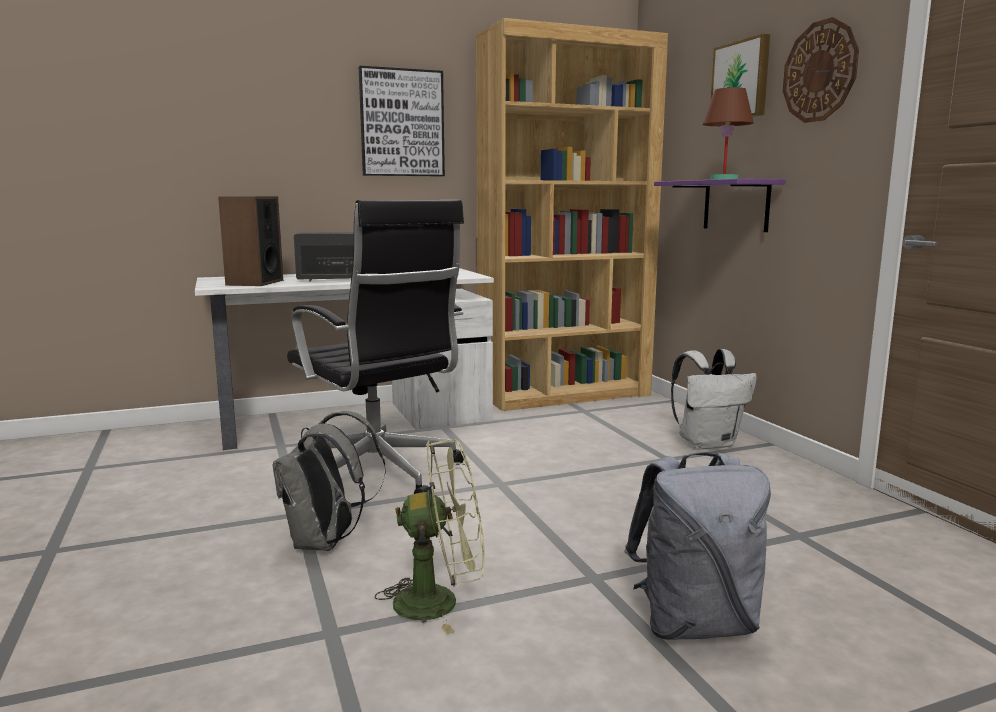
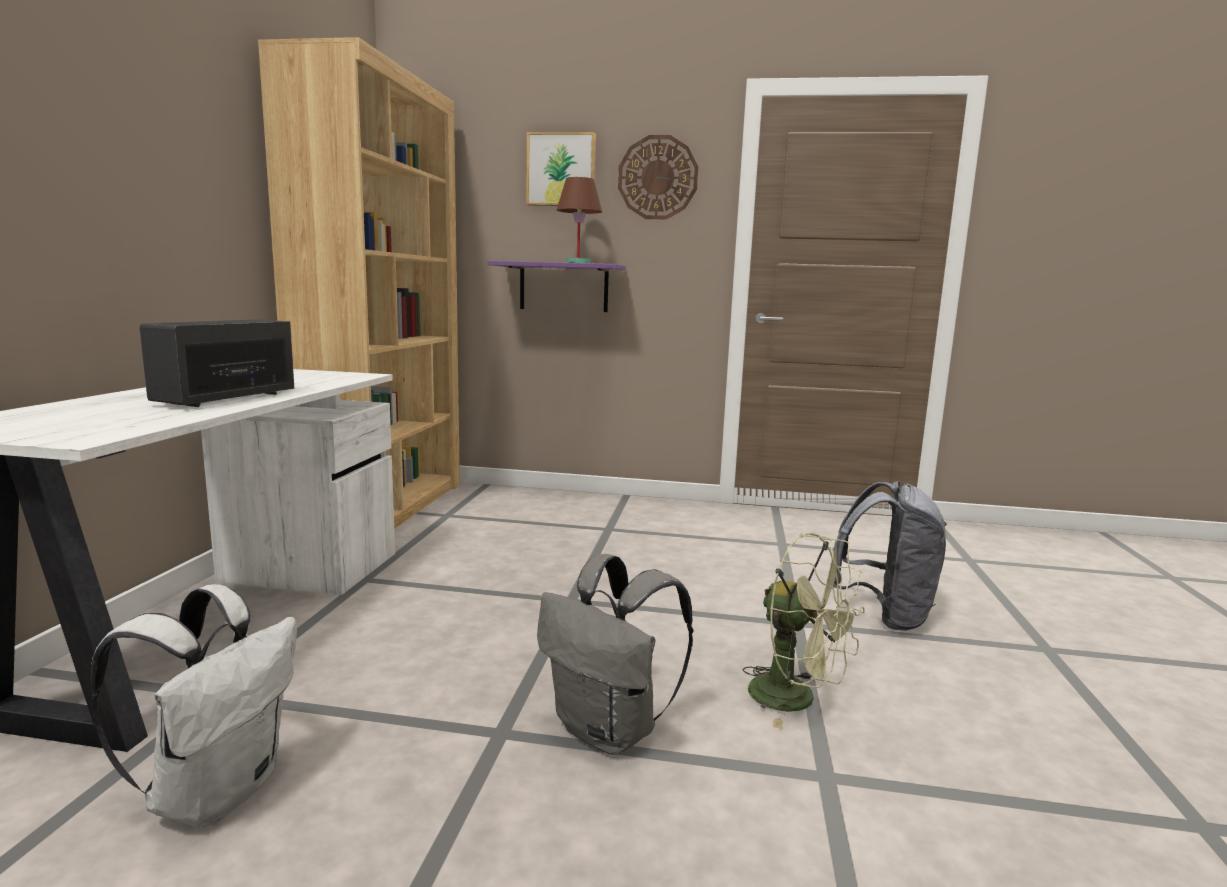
camera: 60 degrees left, 0 degrees up
(254, 283) = (109, 421): speaker -> none
(378, 477) = (458, 653): black office chair -> none
(402, 123) = (185, 148): picture -> none
(440, 601) = (796, 699): green fan -> green fan turned 105 degrees clockwise
(708, 443) = (597, 508): white backpack -> white backpack (217, 792)

